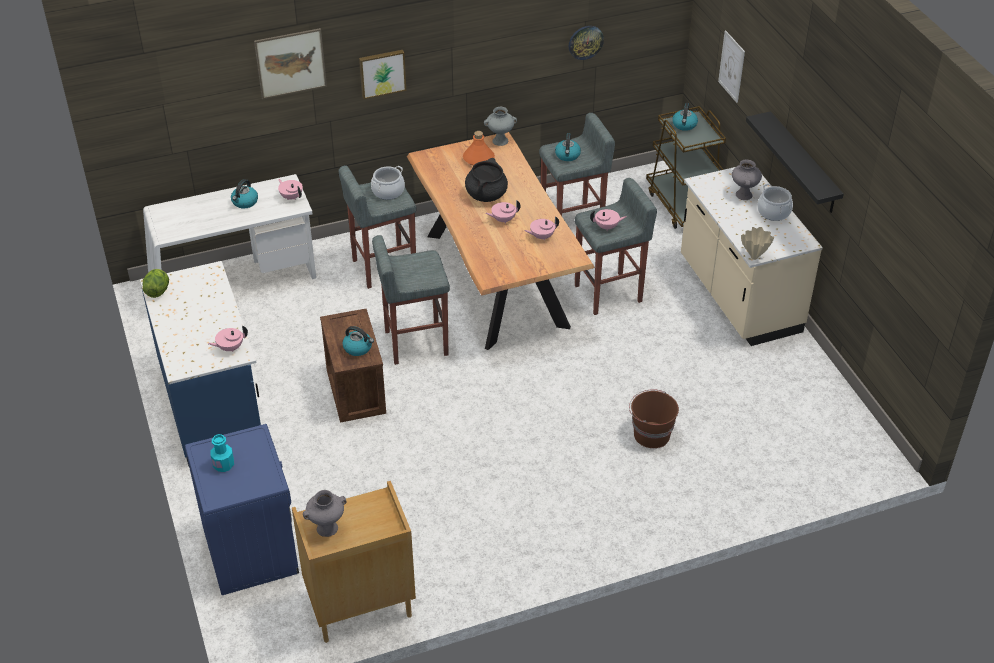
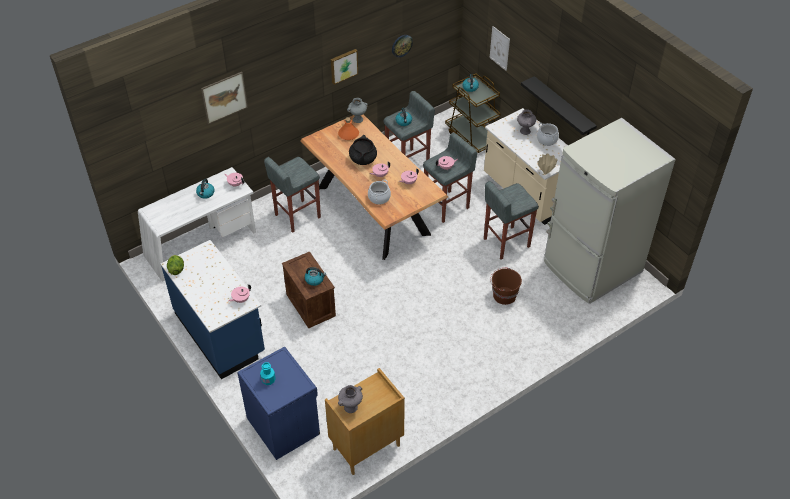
camera: 15 degrees left, 5 degrees up
(382, 73) = (281, 91): picture -> picture (343, 65)
(388, 191) = (298, 168): cooking pot -> cooking pot (379, 198)
(415, 342) = (336, 264): grey stool -> grey stool (505, 242)
(805, 419) = (591, 266): none -> white fridge

